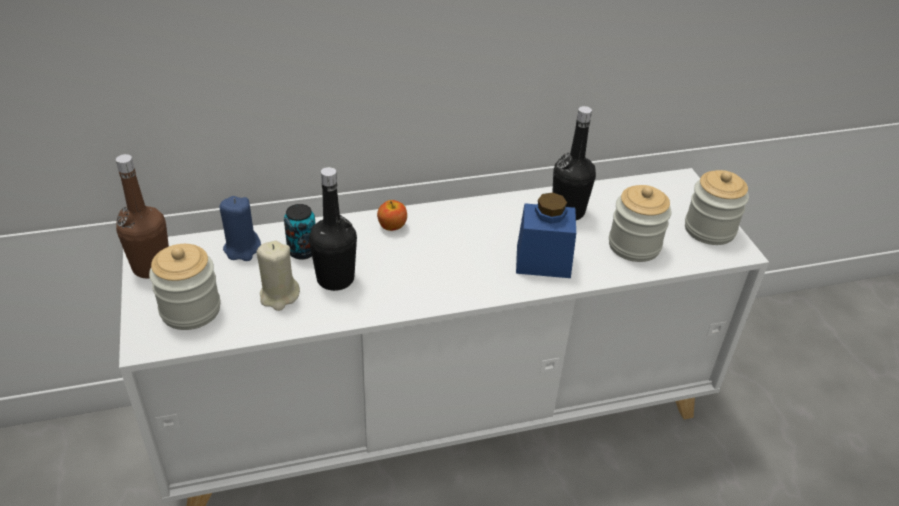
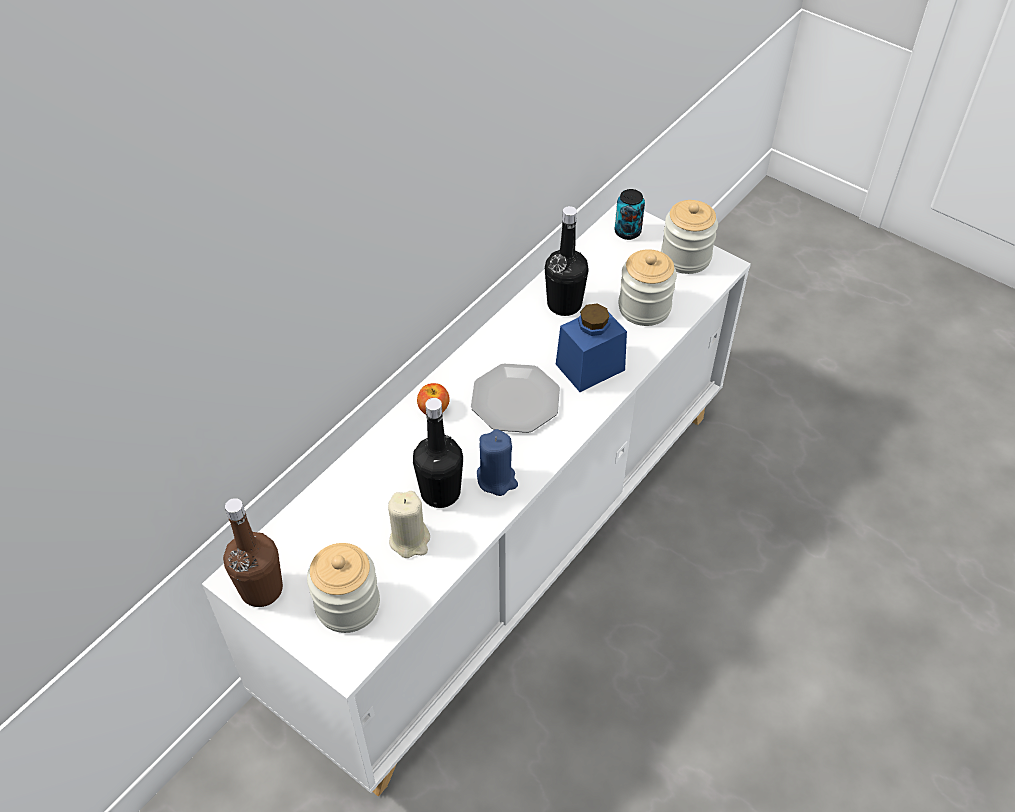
camera: 35 degrees left, 10 degrees up
(242, 249) = (325, 517): blue candle -> blue candle (497, 479)
(302, 251) = (382, 484): can -> can (627, 232)
(458, 251) = (515, 400): none -> plate

